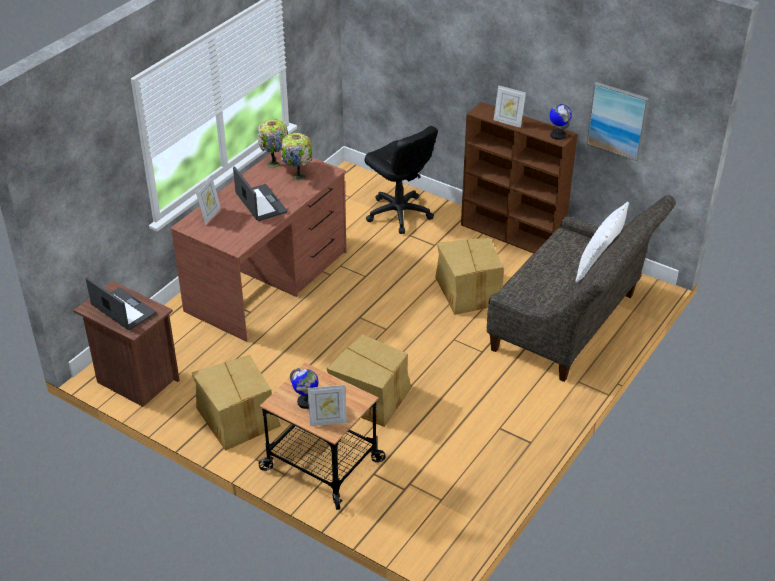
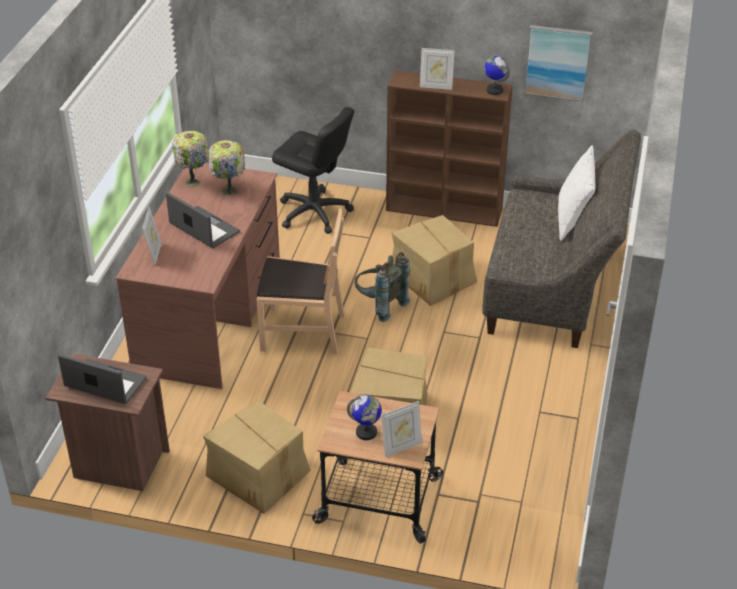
camera: 20 degrees left, 0 degrees up
(335, 310) = (302, 331): none -> brown chair
(411, 304) = (379, 305): none -> grey backpack

